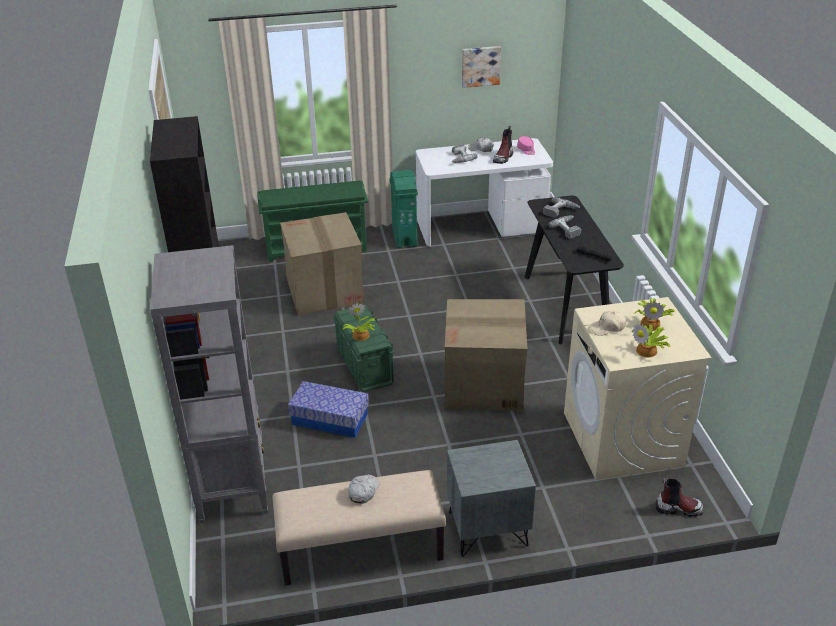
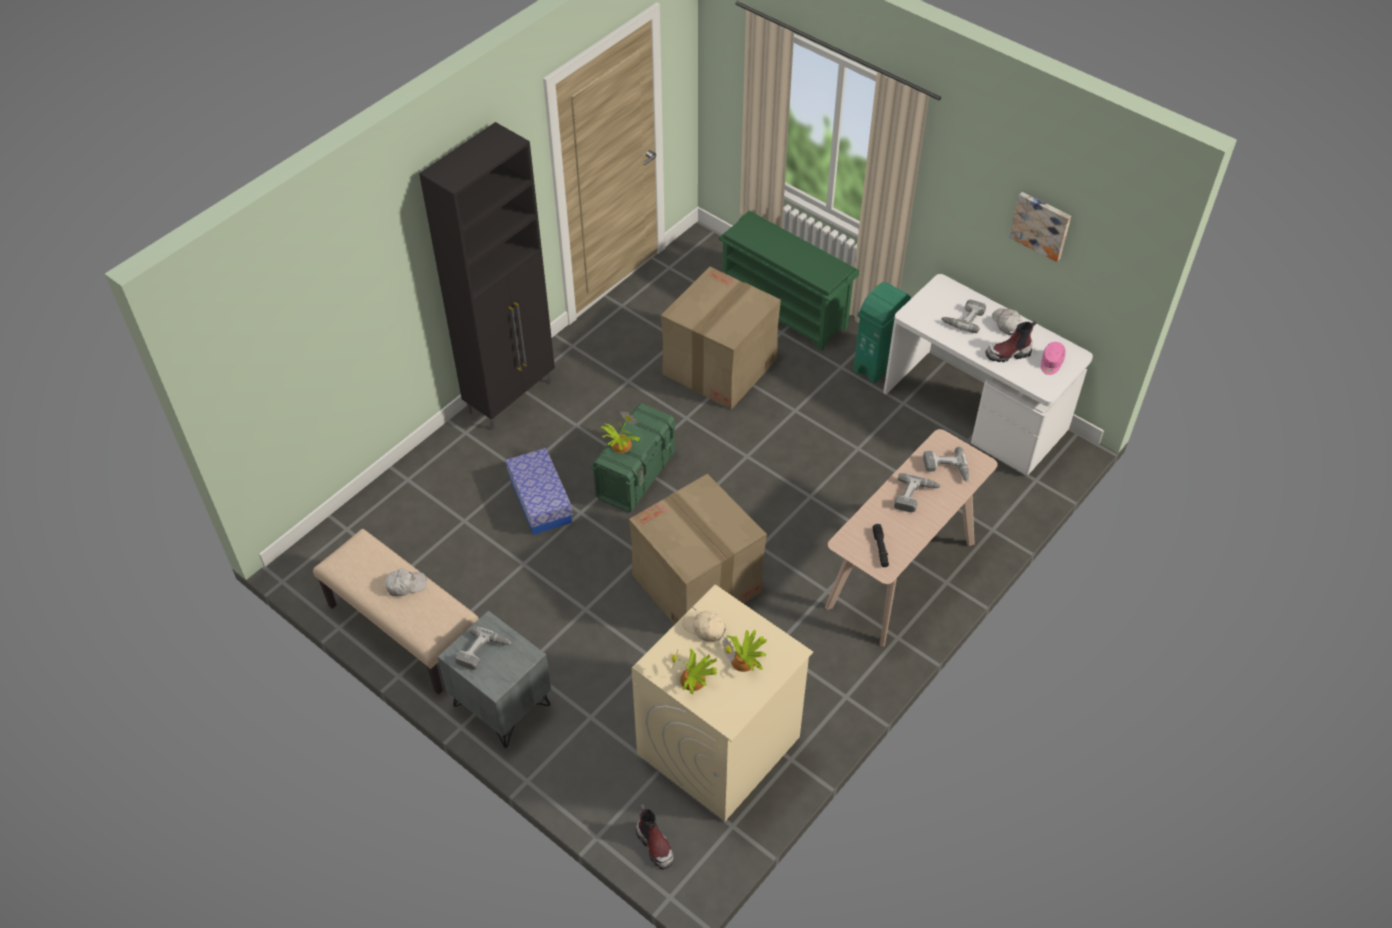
camera: 50 degrees right, 15 degrees up
(233, 486) = (404, 495): grey bookcase -> none
(483, 470) = (483, 652): none -> power drill
(566, 305) = (901, 575): black console table -> beige console table

